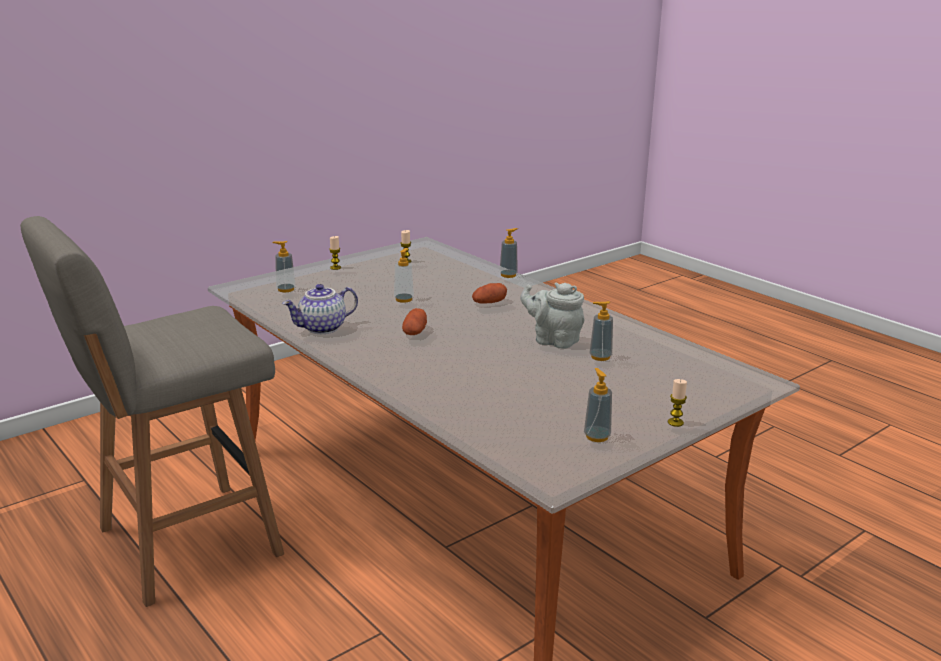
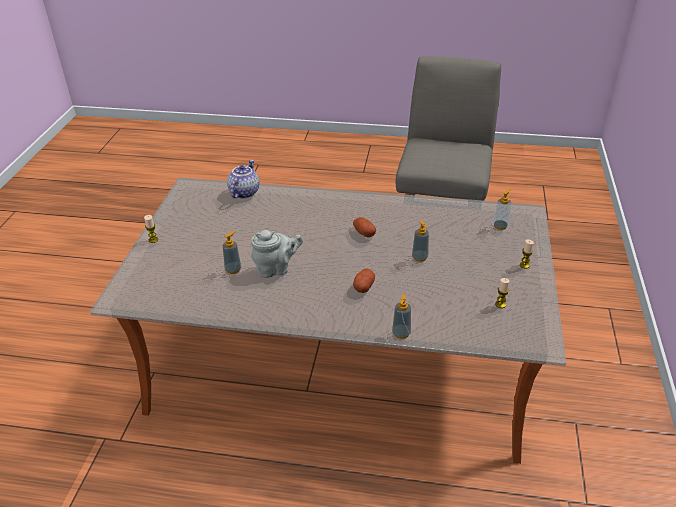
camera: 140 degrees right, 15 degrees up
(322, 328) = (414, 208): teapot -> teapot (243, 192)
(597, 436) = (187, 213): soap dispenser -> none

